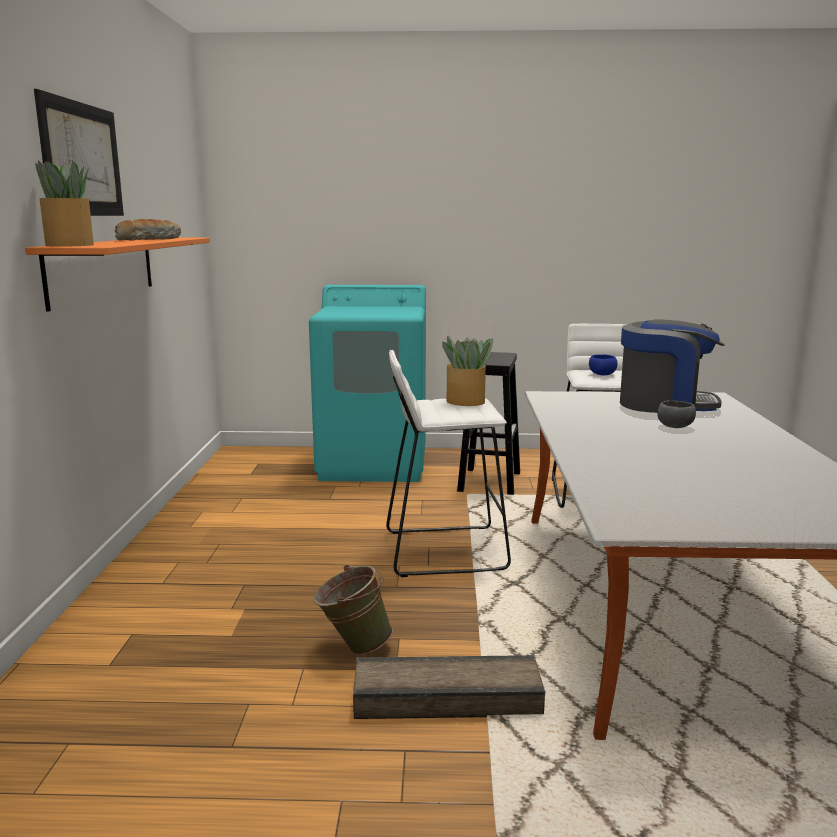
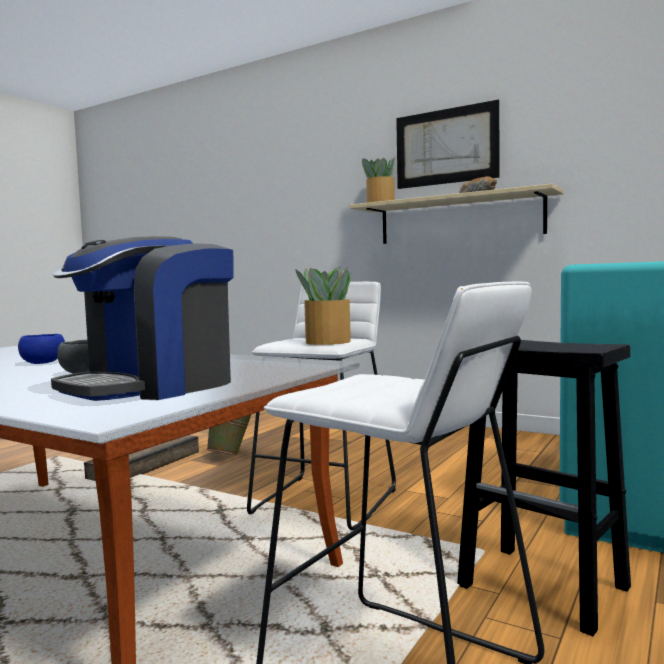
camera: 120 degrees right, 10 degrees down
(103, 269) = (459, 219): orange shelf -> beige shelf
(601, 374) = (385, 385): blue bowl -> blue bowl (44, 363)

